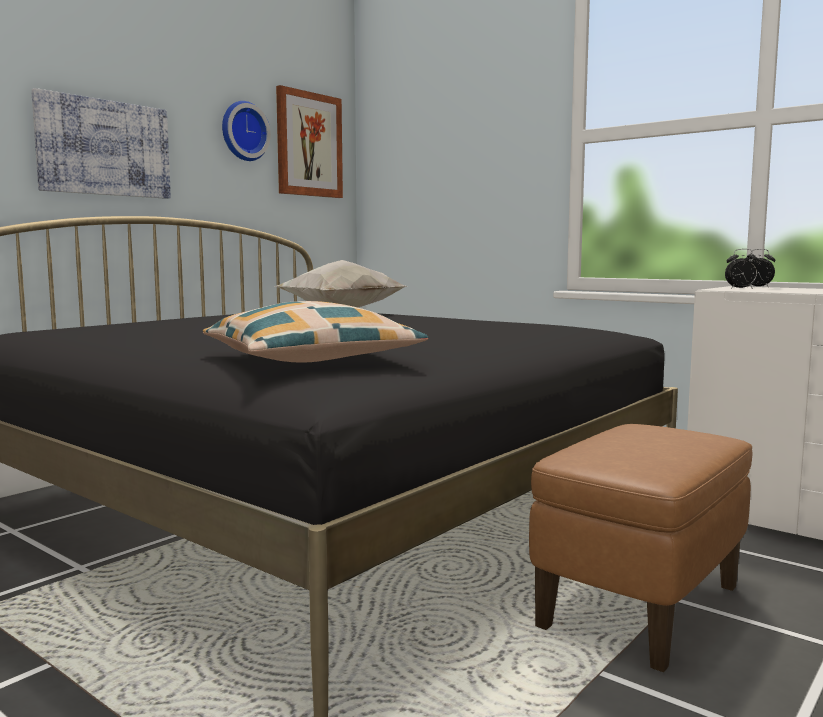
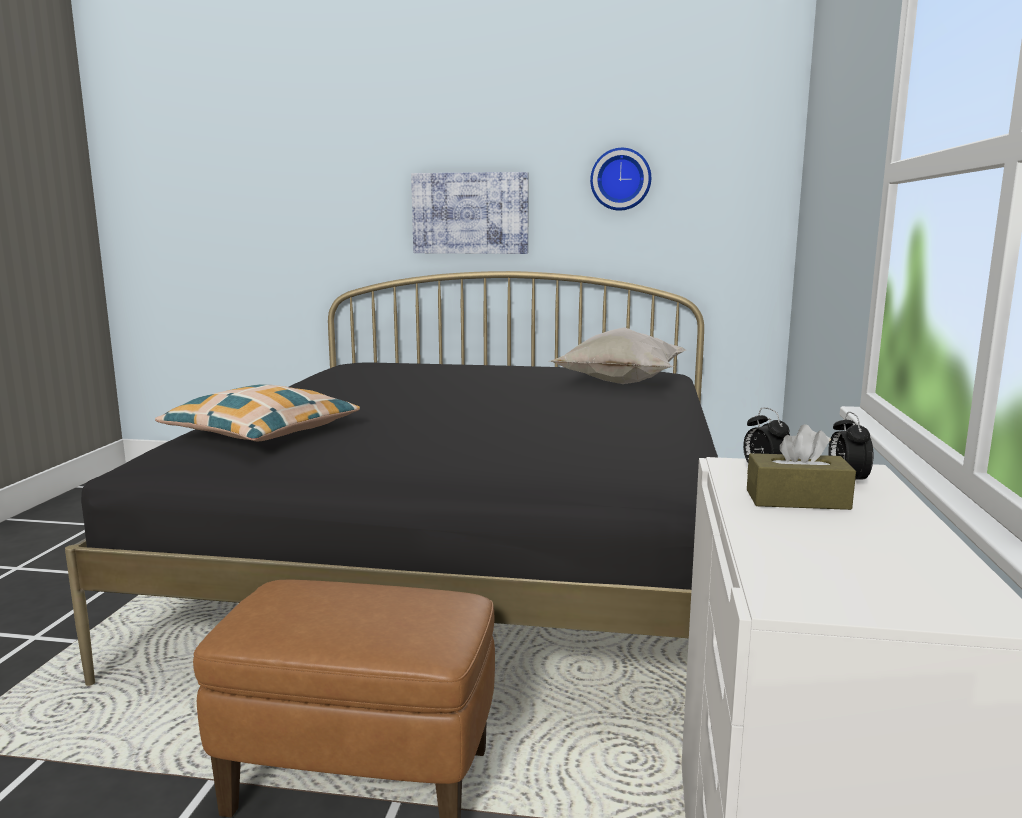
camera: 60 degrees right, 5 degrees up
(309, 145) = (716, 182): picture -> none
(790, 290) = (797, 499): none -> brown tissue box

